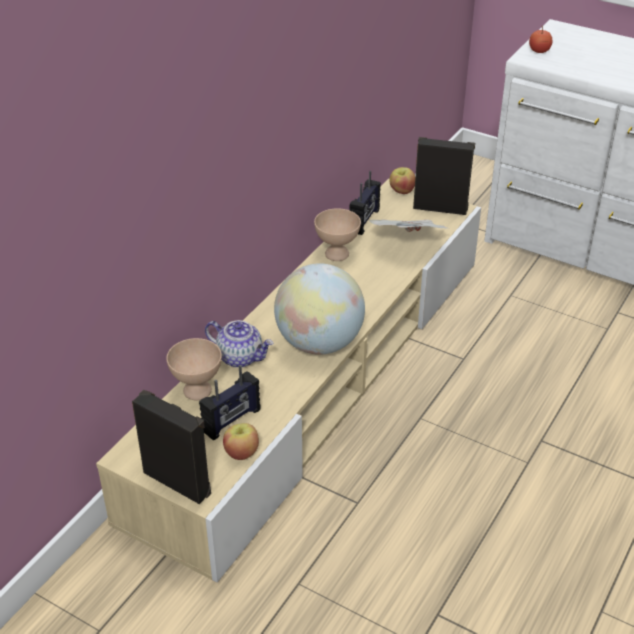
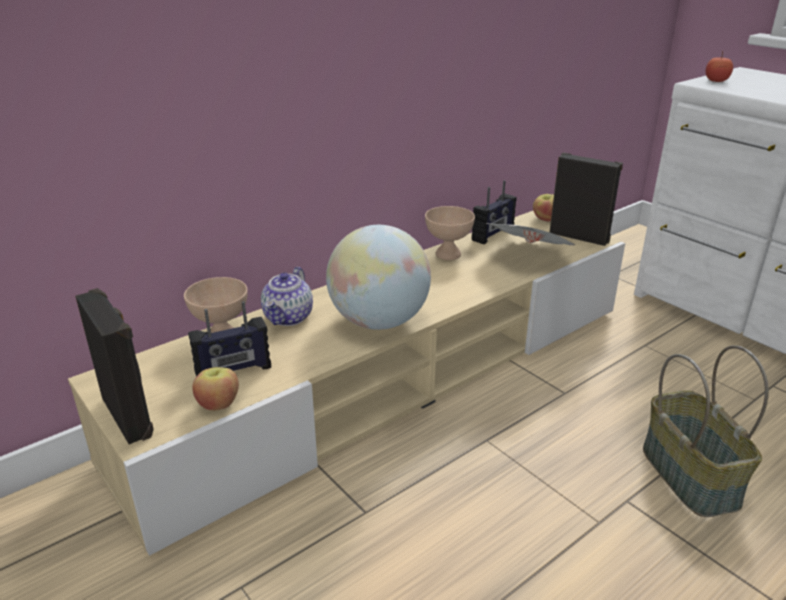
camera: 20 degrees right, 10 degrees down
(240, 357) = (289, 317): teapot -> teapot turned 60 degrees clockwise
(579, 408) = (691, 476): none -> basket

